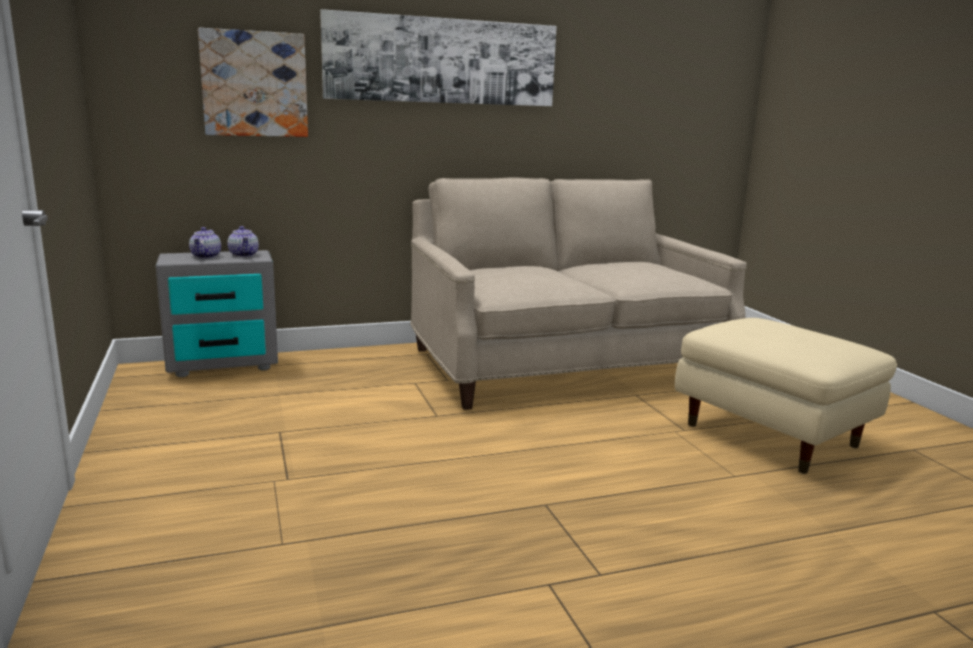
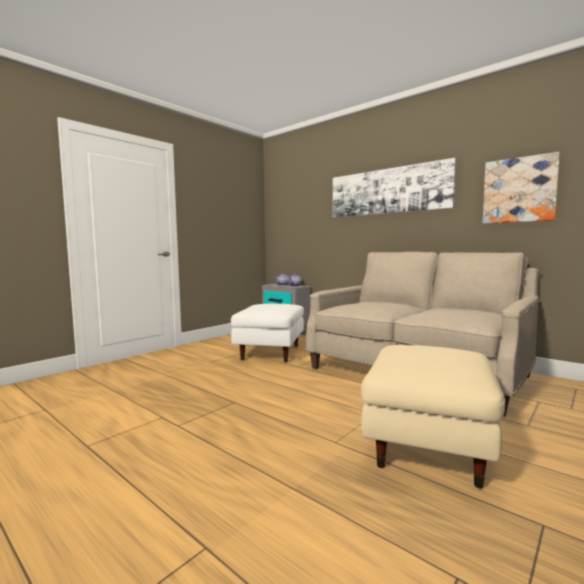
camera: 60 degrees right, 10 degrees down
(254, 84) = (310, 214): picture -> picture (519, 190)
(330, 414) = (270, 353): none -> white ottoman

